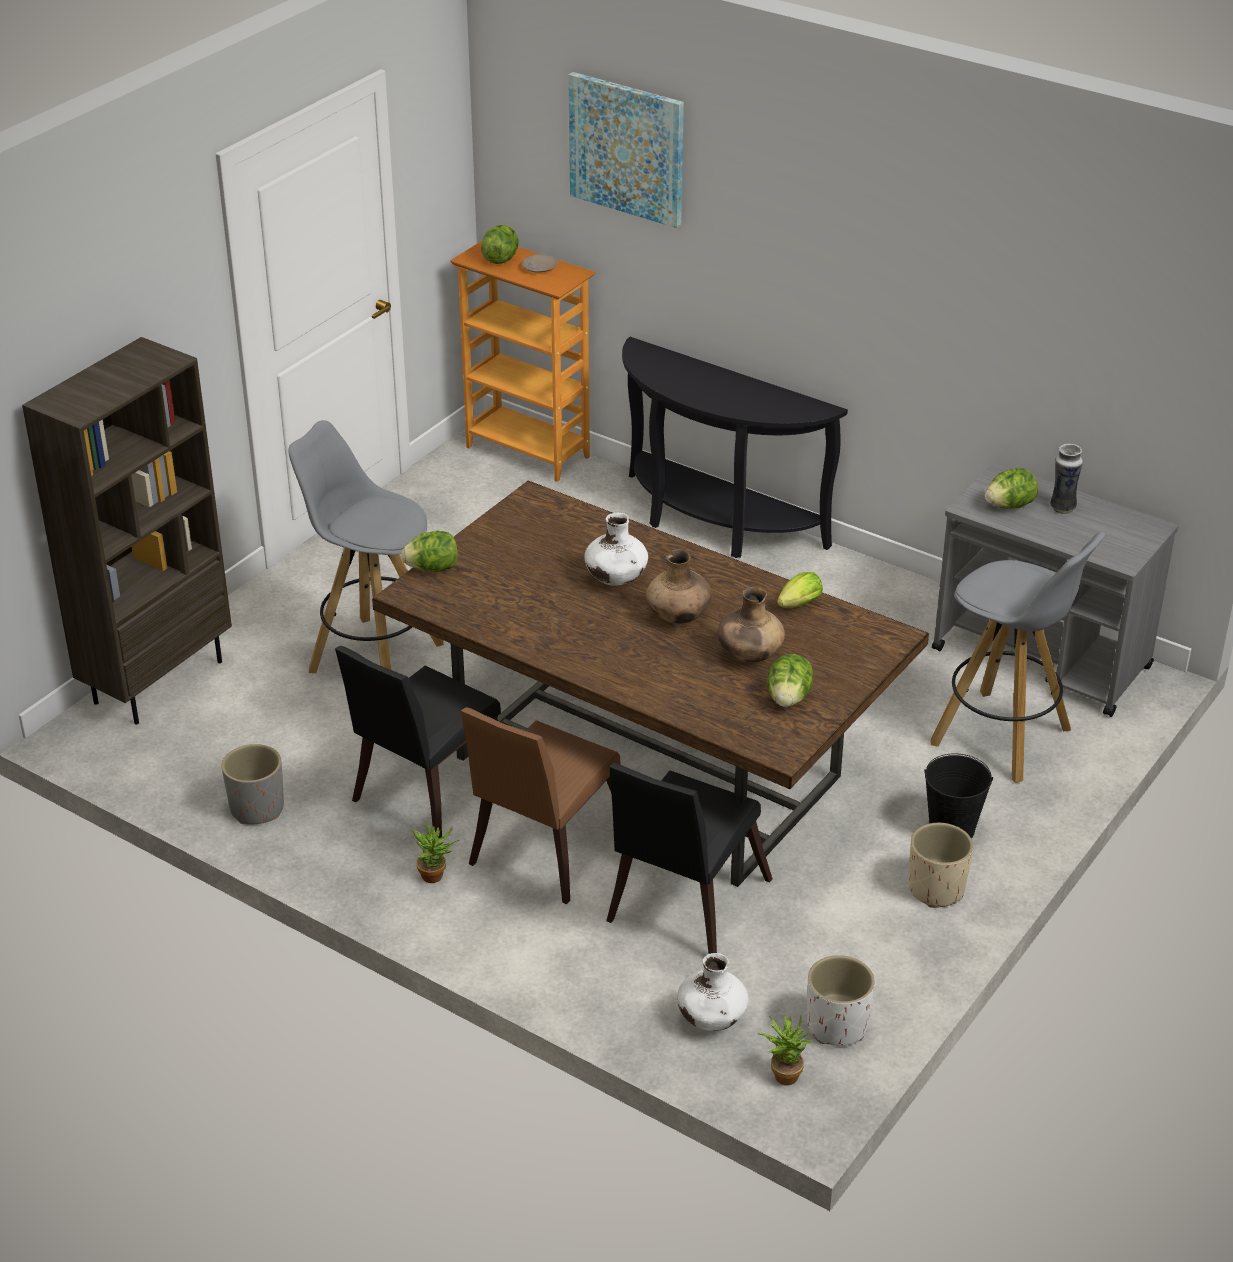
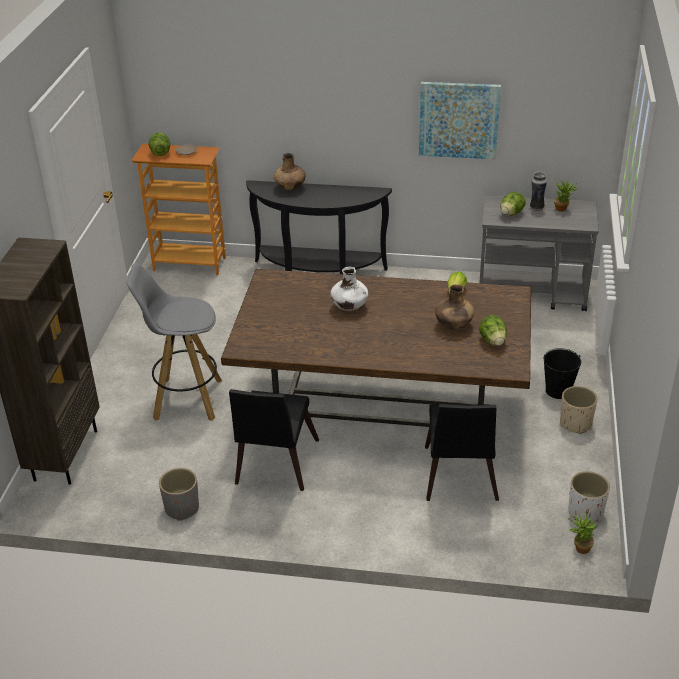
camera: 25 degrees left, 0 degrees up
(432, 569) = (243, 331): lettuce -> none
(436, 876) = (316, 510): potted plant -> potted plant (563, 208)
(544, 853) = (364, 475): brown chair -> none
(627, 148) = (233, 68): picture -> picture (459, 120)
(679, 616) = (399, 316): brown vase -> brown vase (290, 188)
(711, 1019) = (521, 533): white vase -> none
(1003, 737) = (545, 337): grey stool -> none

